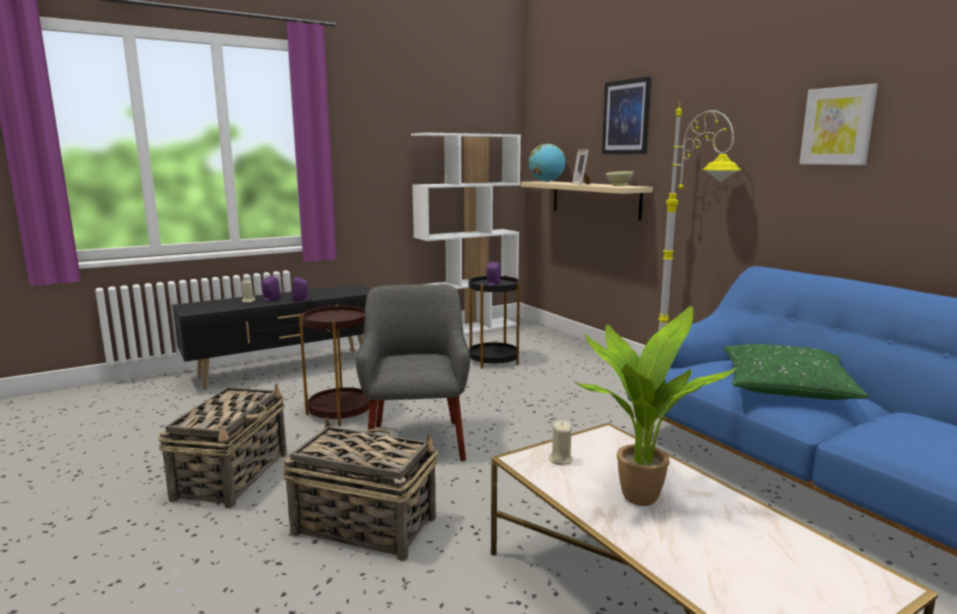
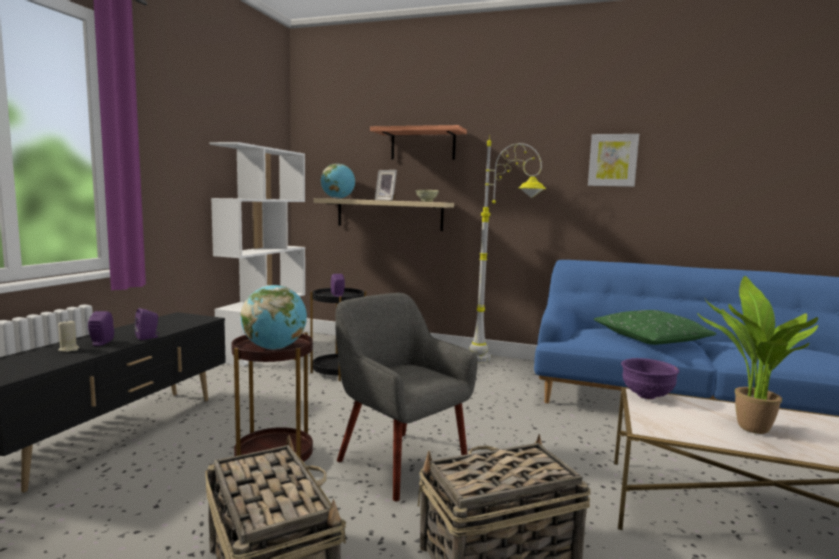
camera: 40 degrees left, 5 degrees down
(332, 319) = (274, 348): none -> globe
(560, 459) = (663, 420): beige candle -> none
(608, 436) = (646, 396): none -> purple bowl
(626, 117) = (423, 144): picture -> shelf

